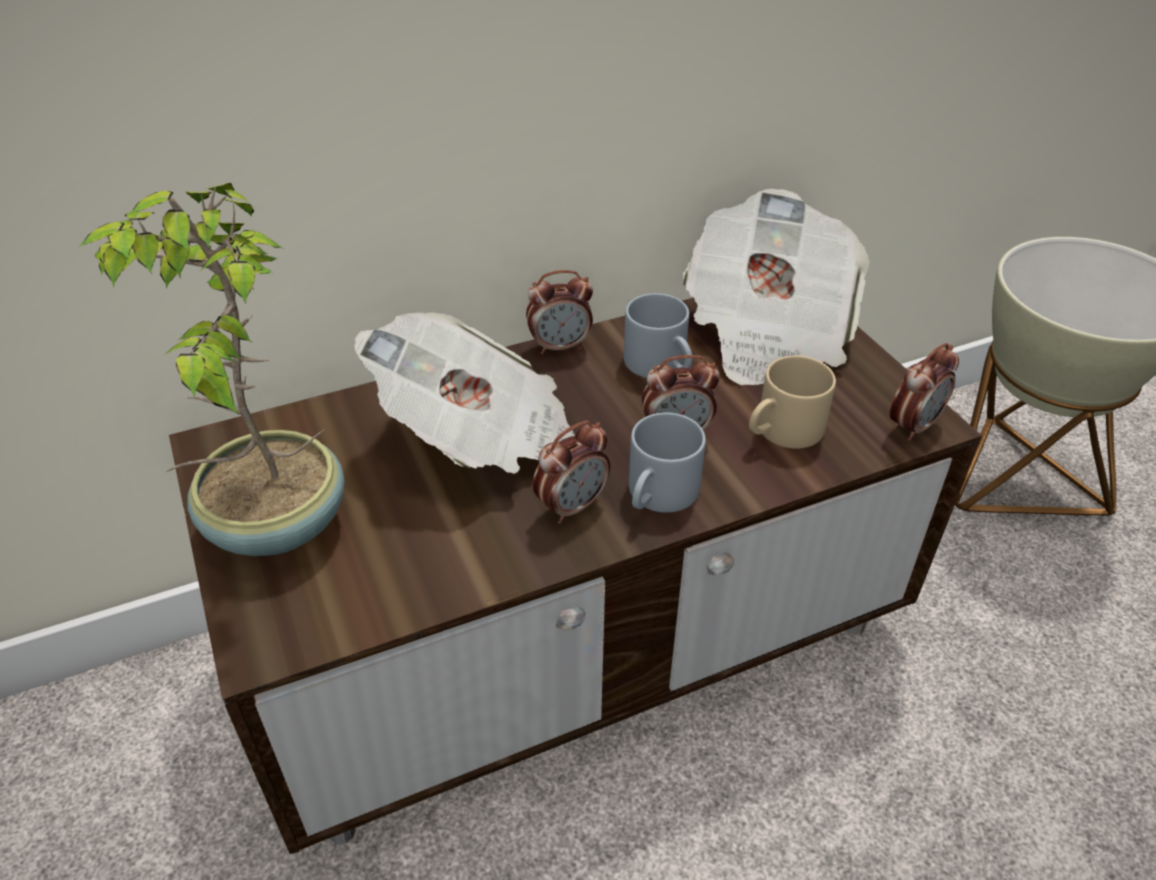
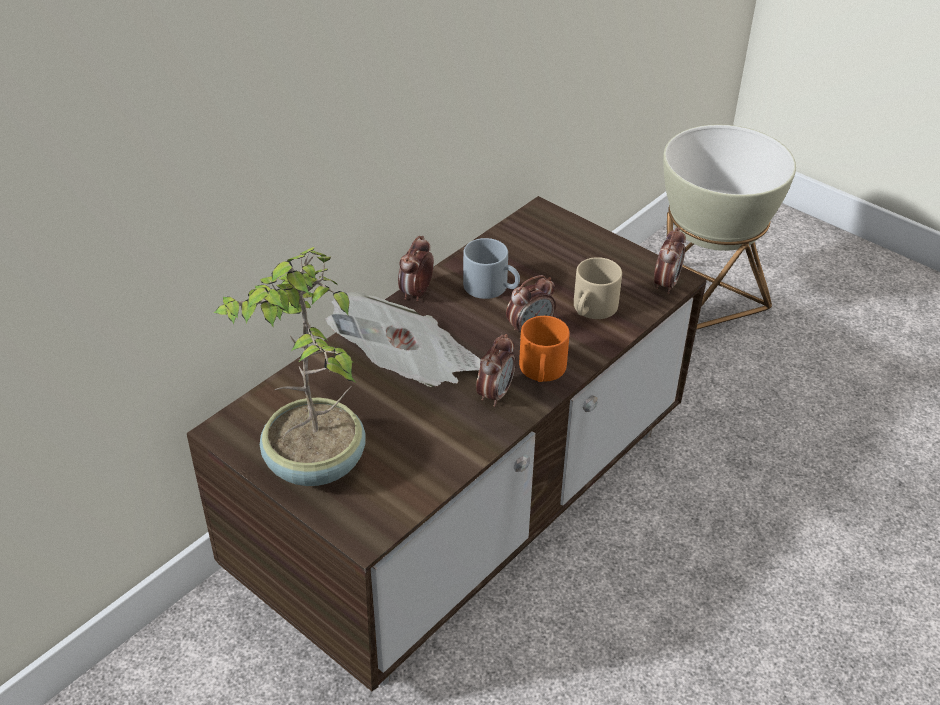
camera: 25 degrees left, 0 degrees up
(560, 346) = (416, 293): alarm clock -> alarm clock turned 150 degrees clockwise
(659, 496) = (543, 371): grey mug -> orange mug
(767, 331) = (545, 245): newspaper -> none

